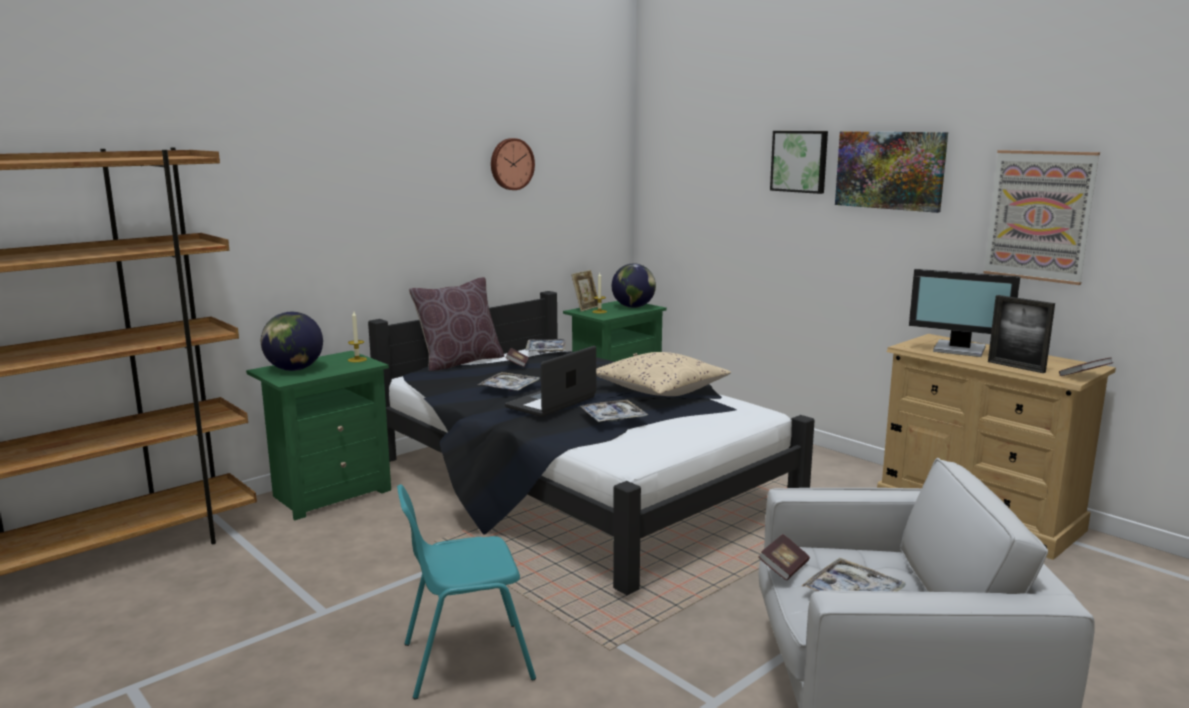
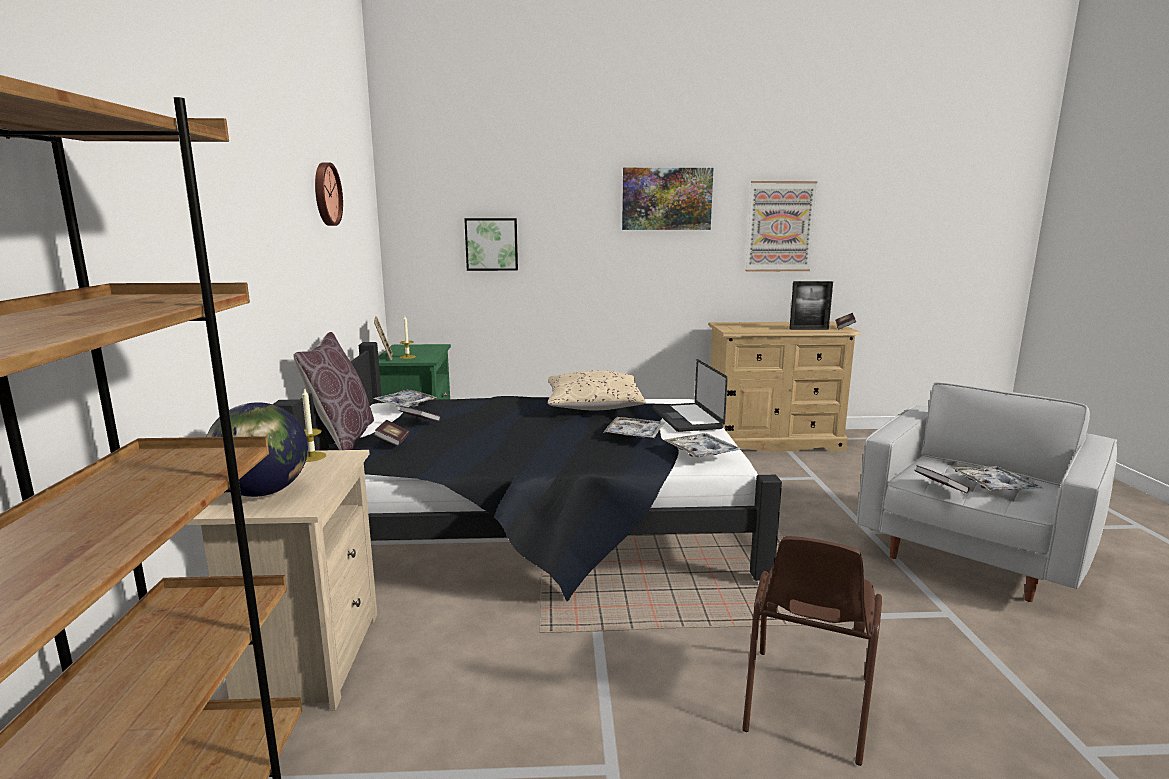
camera: 50 degrees left, 0 degrees up
(329, 493) = (308, 658): green nightstand -> beige nightstand
(466, 660) = (805, 704): turquoise chair -> brown chair
(467, 372) = (392, 441): none -> book
(509, 388) = (481, 441): tray -> tray (701, 452)
(551, 402) = (561, 439): laptop -> laptop (686, 418)
(633, 307) = (423, 348): globe -> none
(800, 161) = (582, 194): picture -> picture (491, 244)
(960, 350) = (756, 327): monitor -> none

